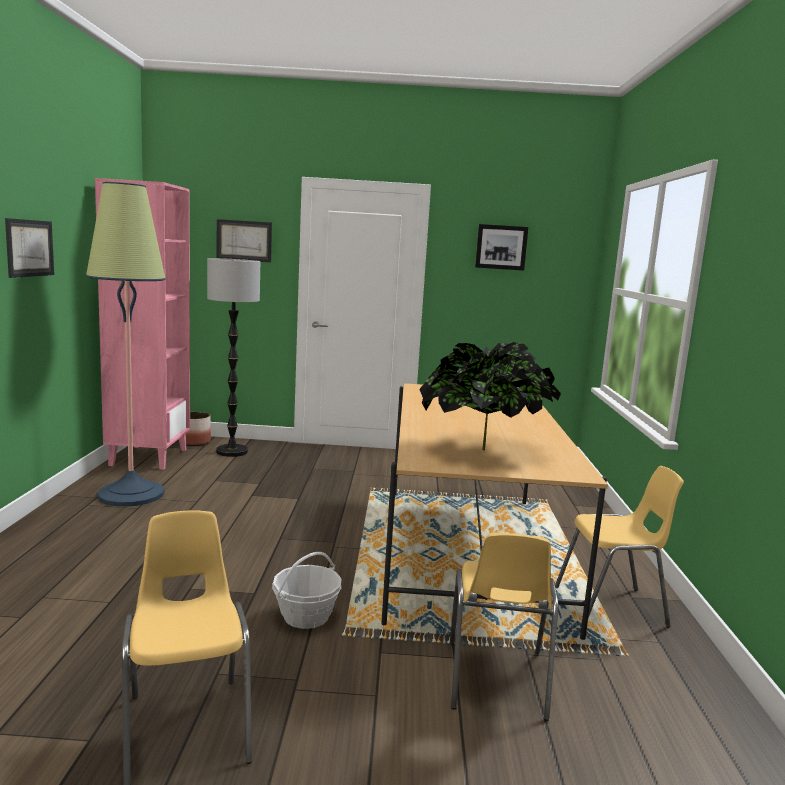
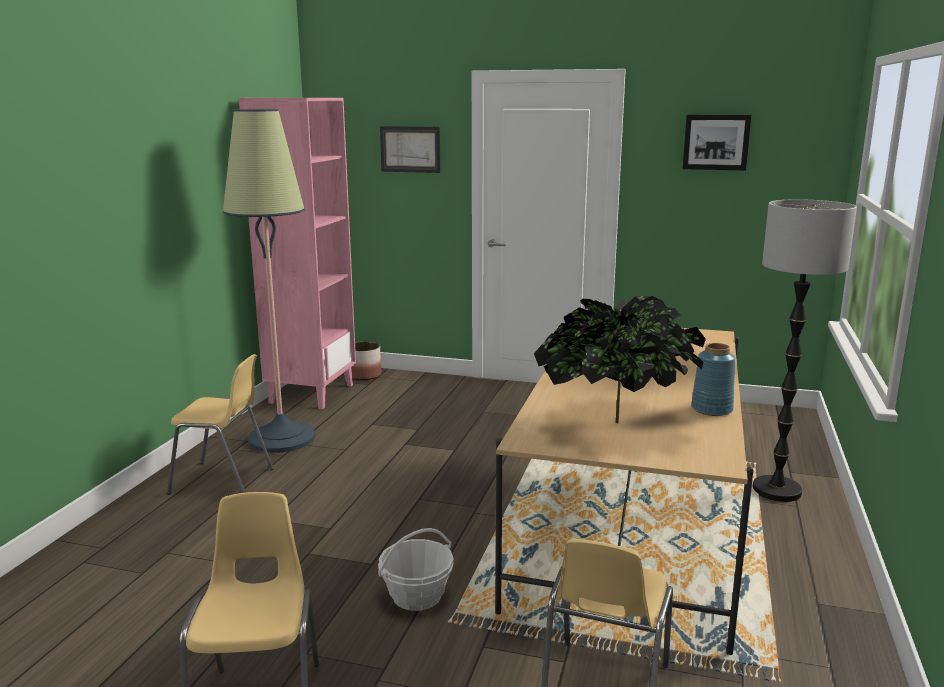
camera: 15 degrees right, 5 degrees up
(29, 248) = (165, 186): picture -> none
(232, 452) = (400, 388): floor lamp -> floor lamp (777, 490)
(550, 440) = (712, 409): none -> blue vase
(611, 607) = (784, 616): yellow chair -> yellow chair (223, 481)

